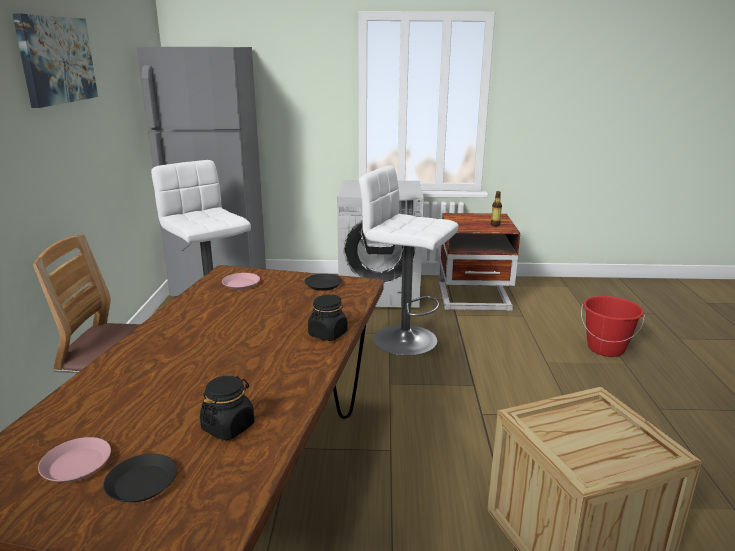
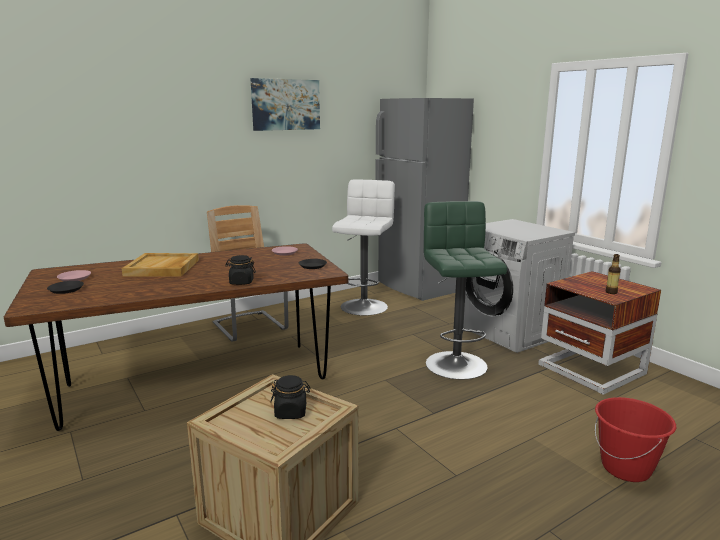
camera: 55 degrees right, 5 degrees down
(164, 371) = (162, 268): none -> beige tray
(228, 427) = (120, 290): black jar -> black jar (291, 412)
(404, 339) = (456, 365): white stool -> green stool

